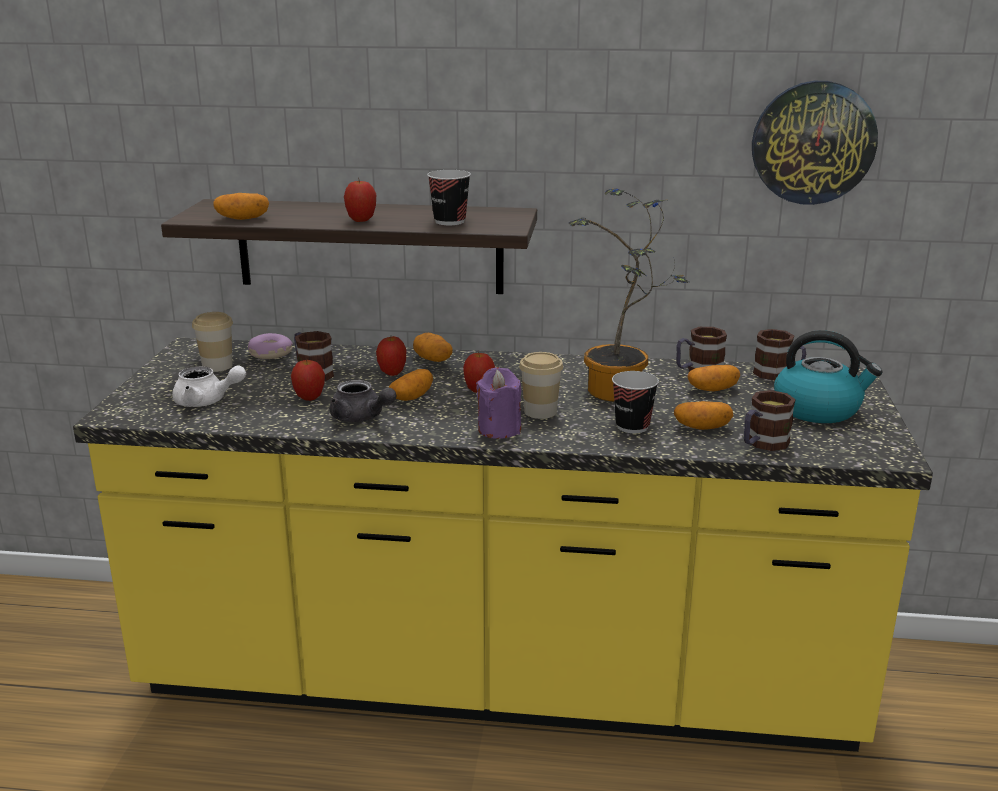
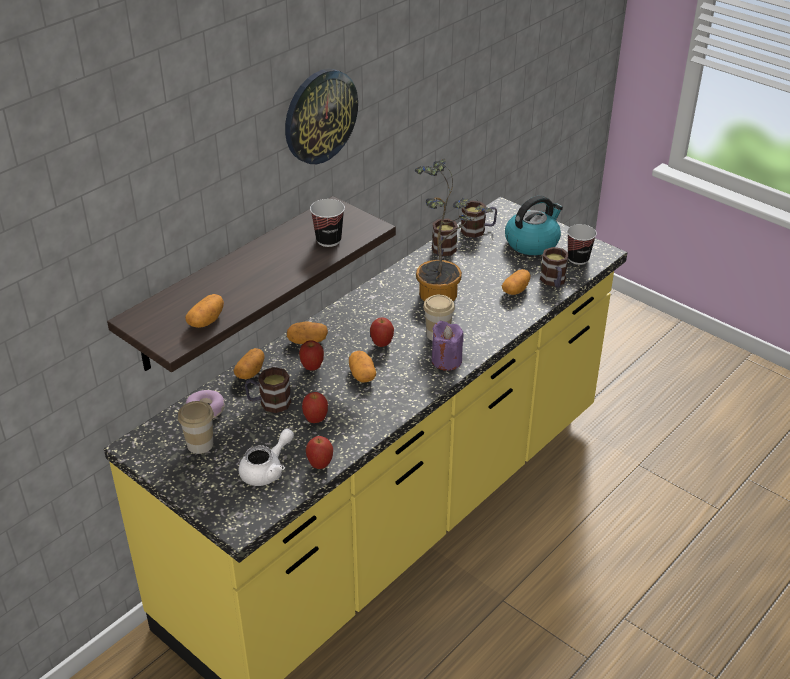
camera: 55 degrees left, 15 degrees up
(361, 221) = (281, 273): apple -> apple (320, 465)
(361, 418) = (372, 408): grey teapot -> none
(632, 426) = (491, 312): cup -> cup (578, 259)
(712, 389) = (472, 261): potato -> potato (250, 372)
(813, 142) = (465, 77): wall clock -> wall clock (319, 116)

